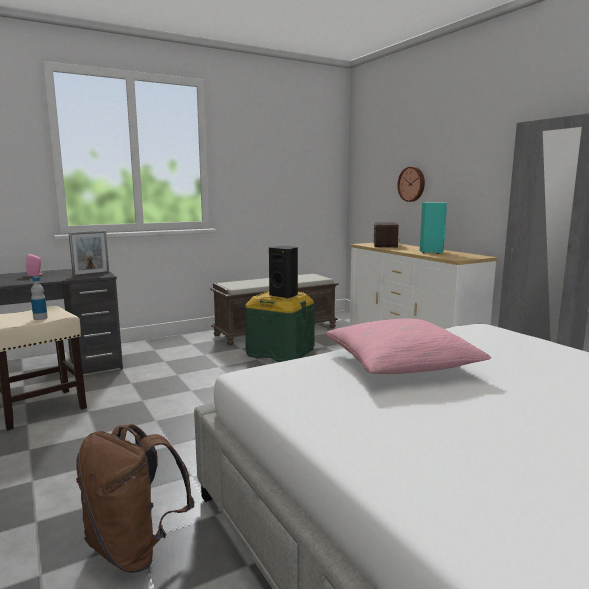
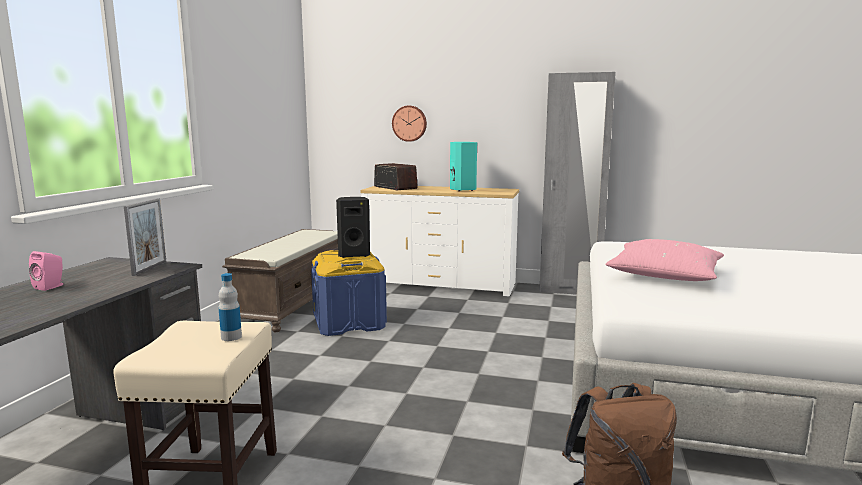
camera: 45 degrees left, 0 degrees up
(280, 352) = (349, 323): green storage box -> blue storage box

